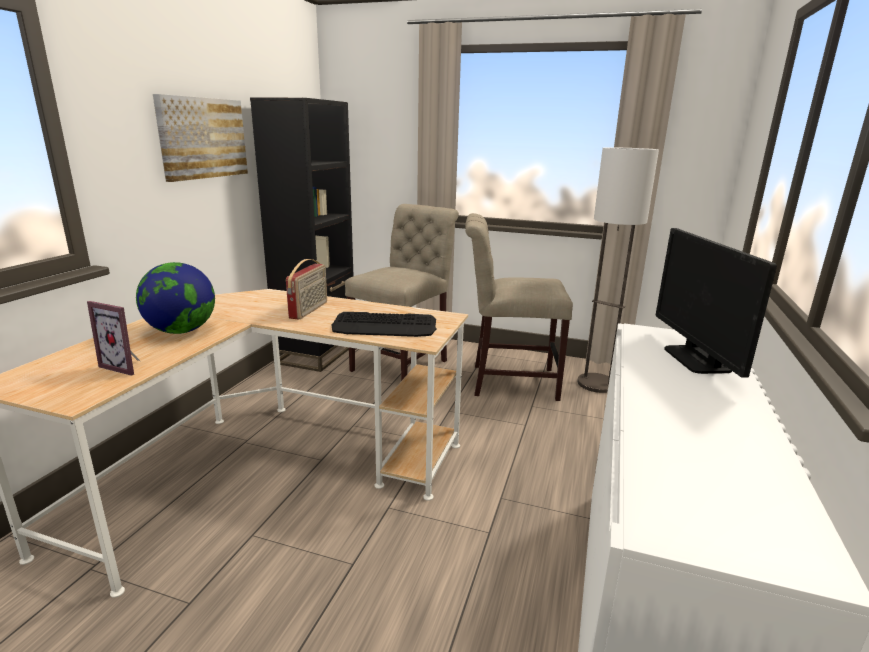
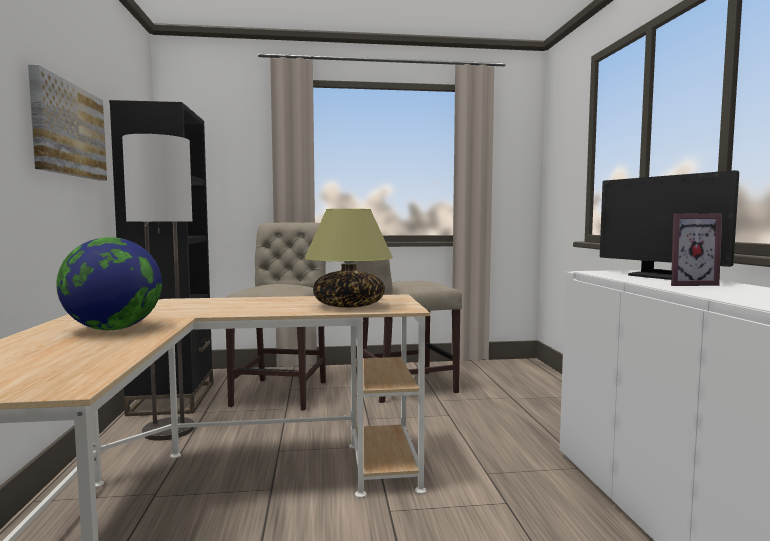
camera: 25 degrees left, 15 degrees down
(126, 366) = (89, 356): picture frame -> picture frame (687, 284)
(309, 310) = (246, 305): radio -> none
(385, 326) = (349, 305): keyboard -> table lamp
(597, 384) = (475, 376): floor lamp -> floor lamp (169, 430)

